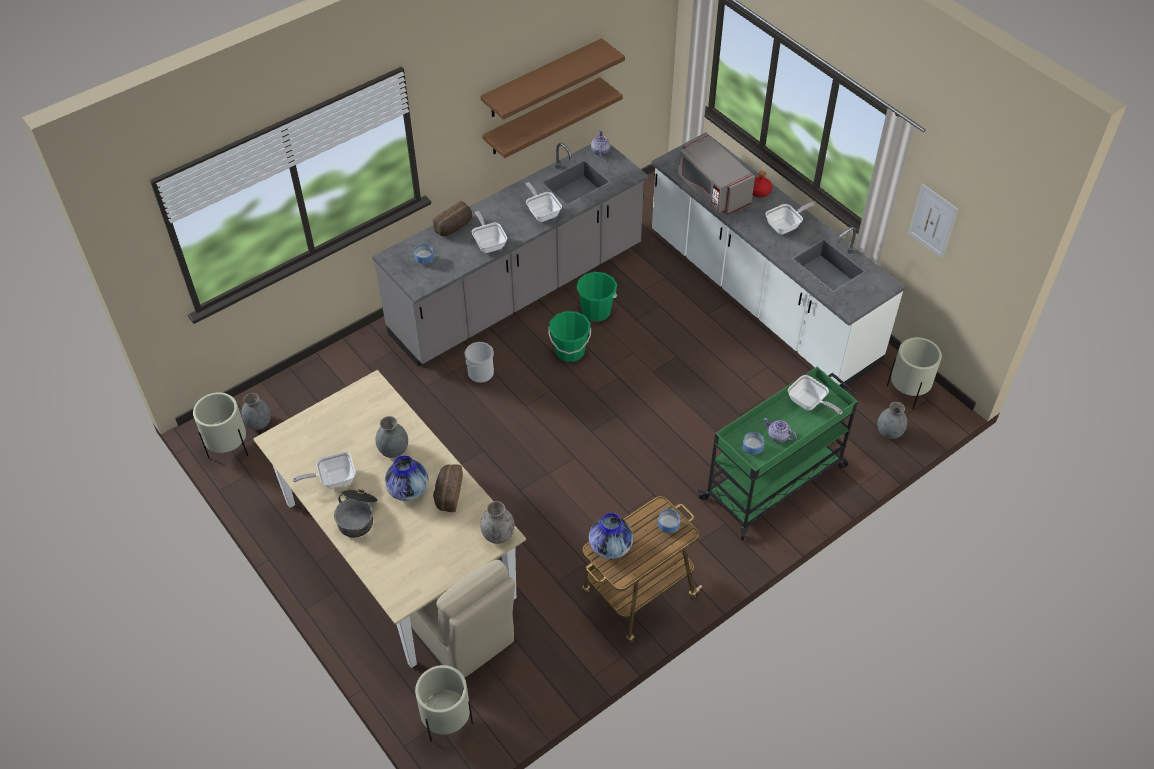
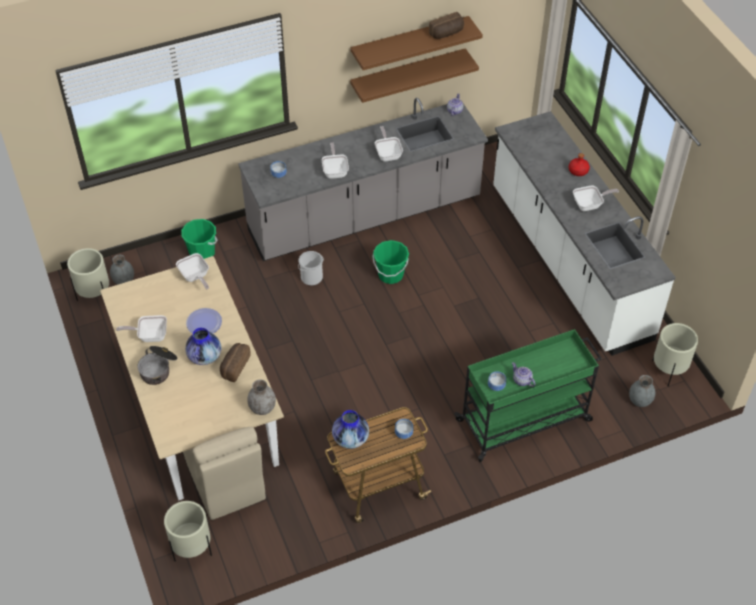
camera: 15 degrees right, 0 degrees up
(394, 450) = (204, 323): grey vase -> plate
(454, 227) = (312, 152): bread -> bread (447, 33)
(596, 311) = (424, 246): green bucket -> green bucket (202, 253)
(712, 190) = (538, 162): grey microwave -> none
(809, 404) = (558, 359): frying pan -> frying pan (195, 277)
(932, 221) = (704, 224): picture -> none

